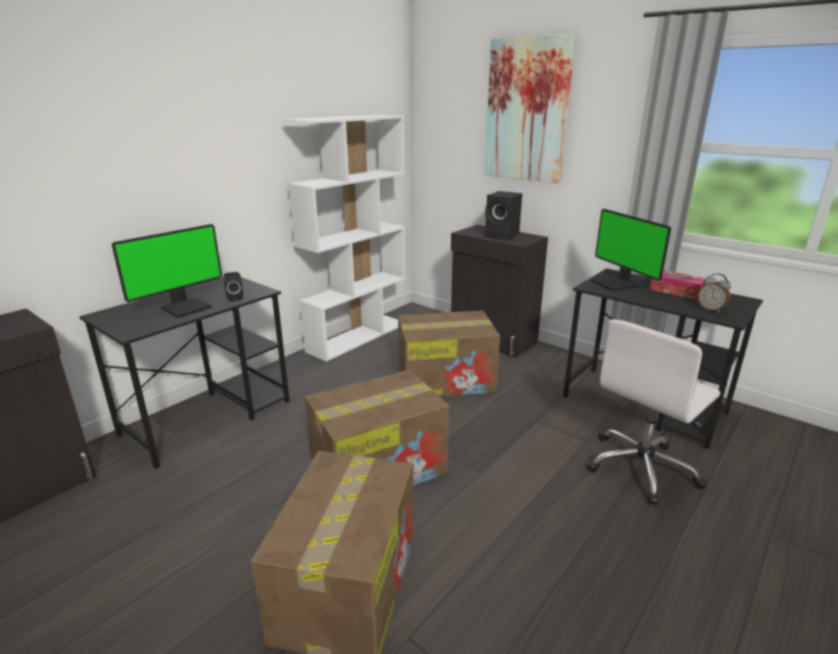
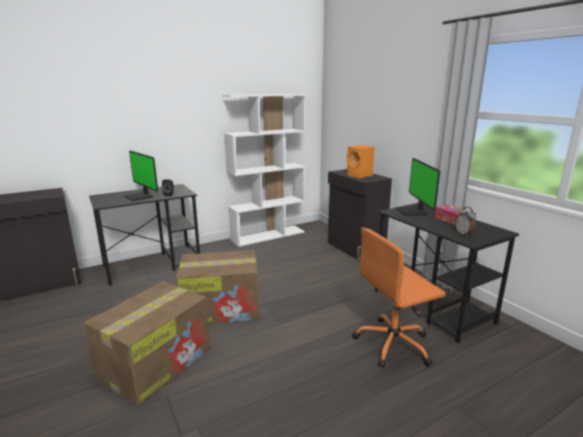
camera: 20 degrees right, 5 degrees down
(185, 307) = (140, 197): monitor -> monitor turned 75 degrees clockwise
(447, 380) = (303, 268): cardboard box -> none
(503, 236) = (360, 175): black speaker -> orange speaker
(527, 110) = (382, 90): picture -> none
(642, 468) = (394, 344): white office chair -> orange office chair

